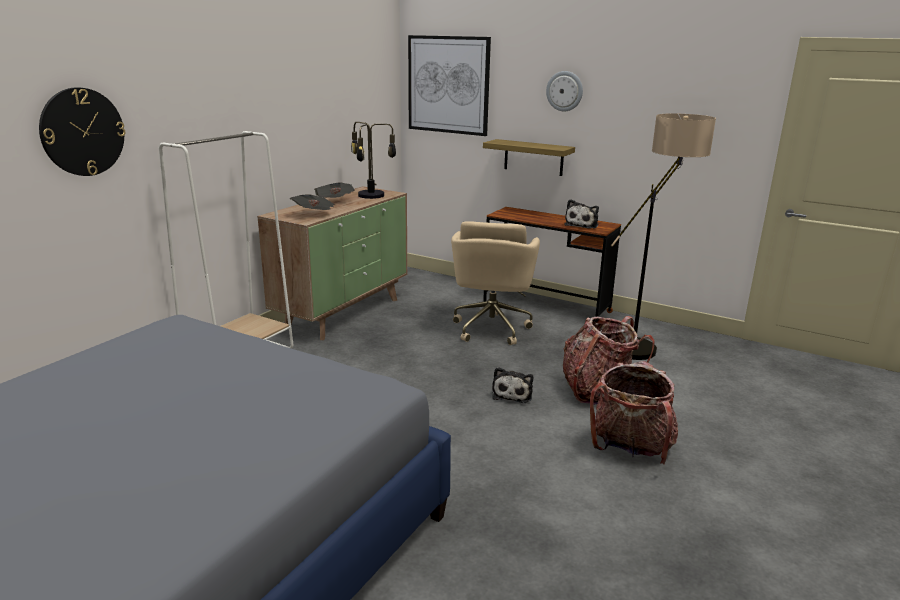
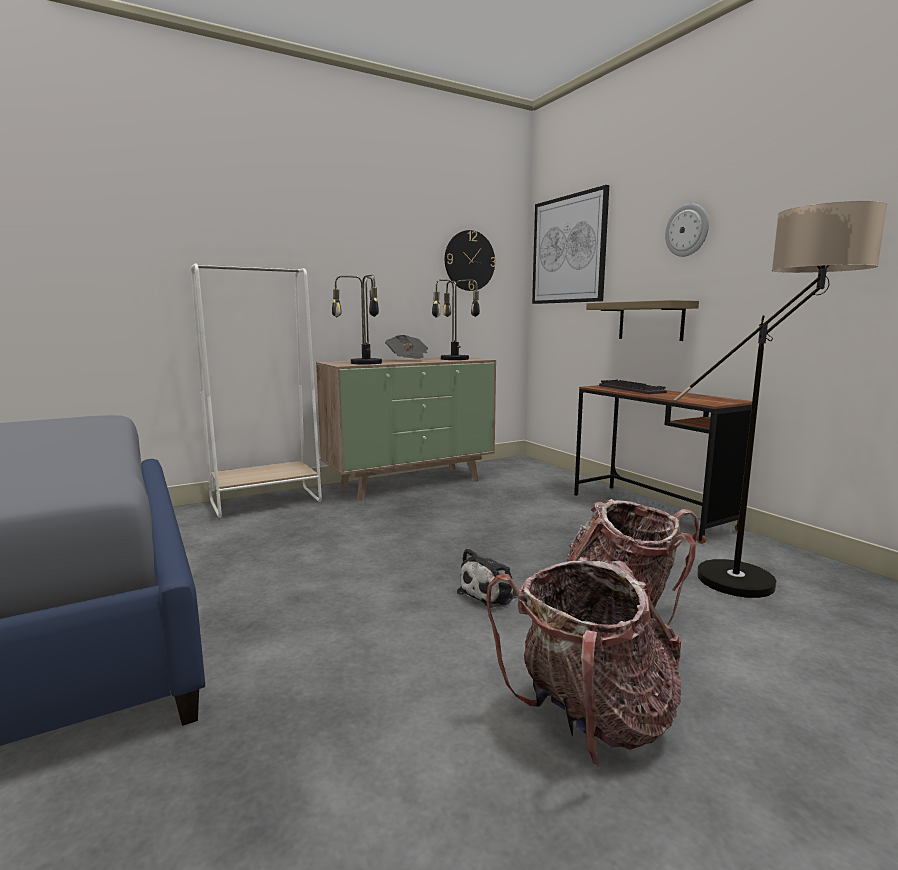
camera: 30 degrees right, 10 degrees down
(82, 132) = (117, 249): wall clock -> wall clock (469, 261)
(314, 214) = (365, 363): newspaper -> table lamp
(491, 327) = (552, 520): beige office chair -> none
(529, 215) = (633, 389): none -> keyboard
(582, 225) = (692, 398): plush toy -> none

